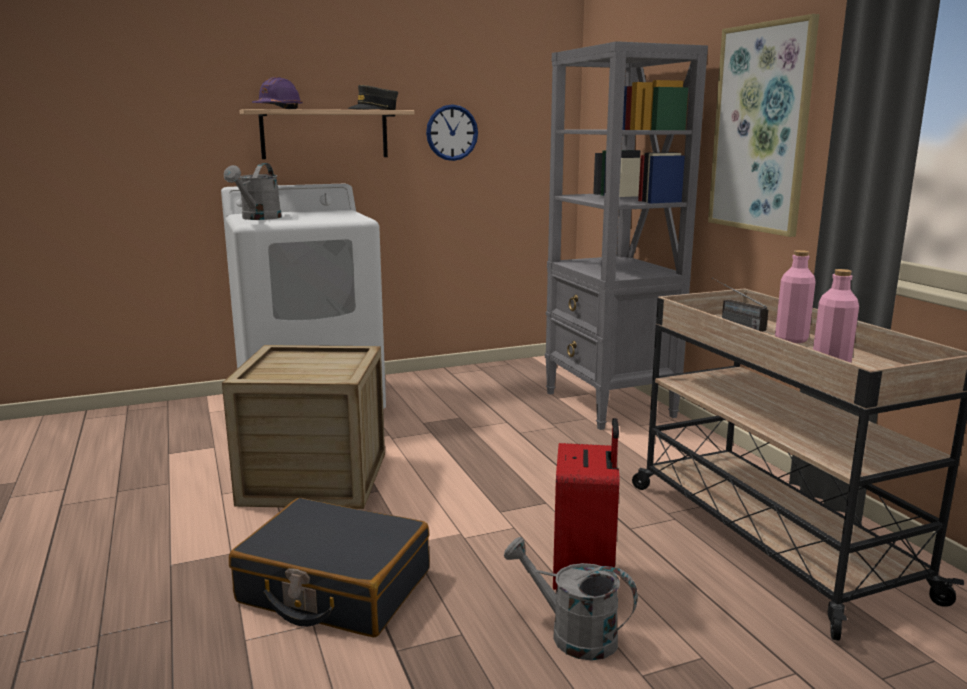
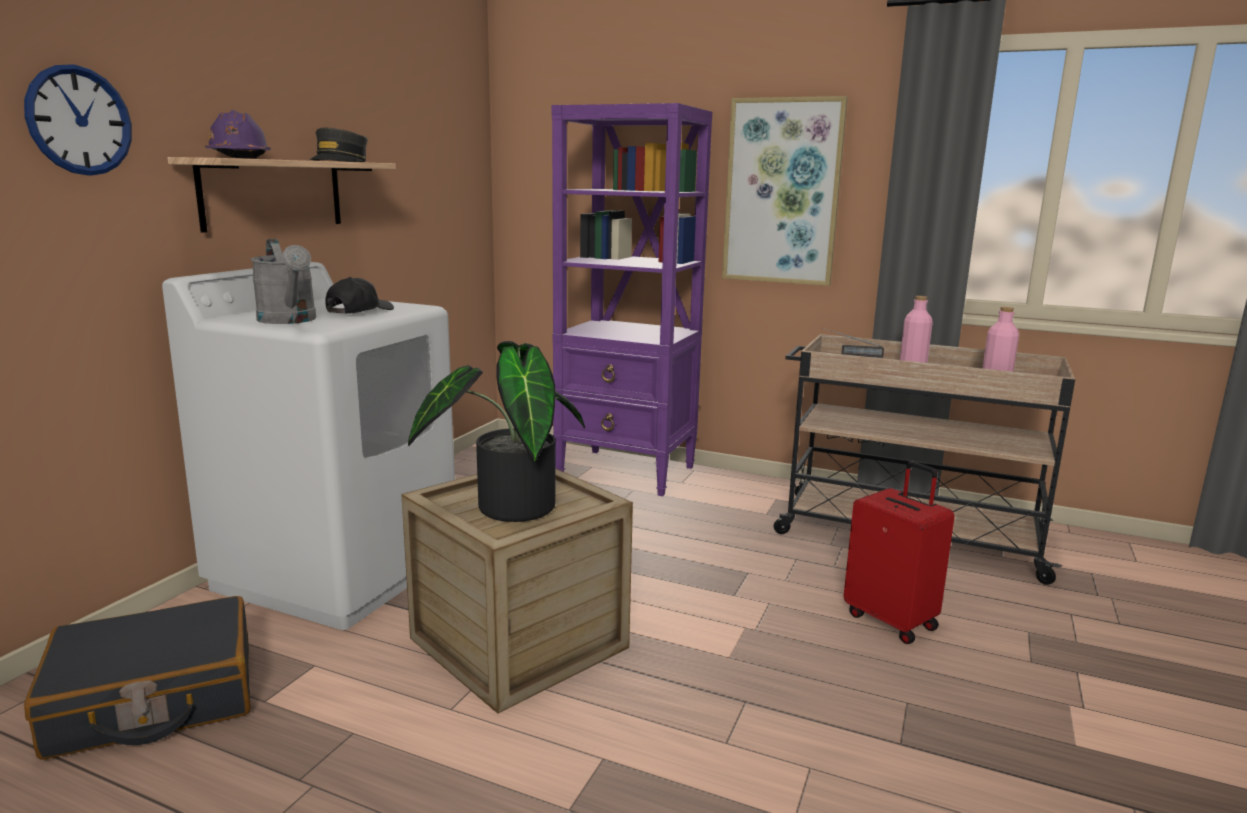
camera: 45 degrees left, 0 degrees up
(296, 366) = (507, 506): none -> potted plant
(314, 217) = (359, 311): none -> black cap
(334, 587) = (758, 728): black suitcase -> black suitcase (154, 699)
(452, 132) = (396, 191): wall clock -> wall clock (79, 121)
(572, 634) = (955, 659): grey watering can -> none
(609, 405) = (627, 472): grey bookcase -> purple bookcase

